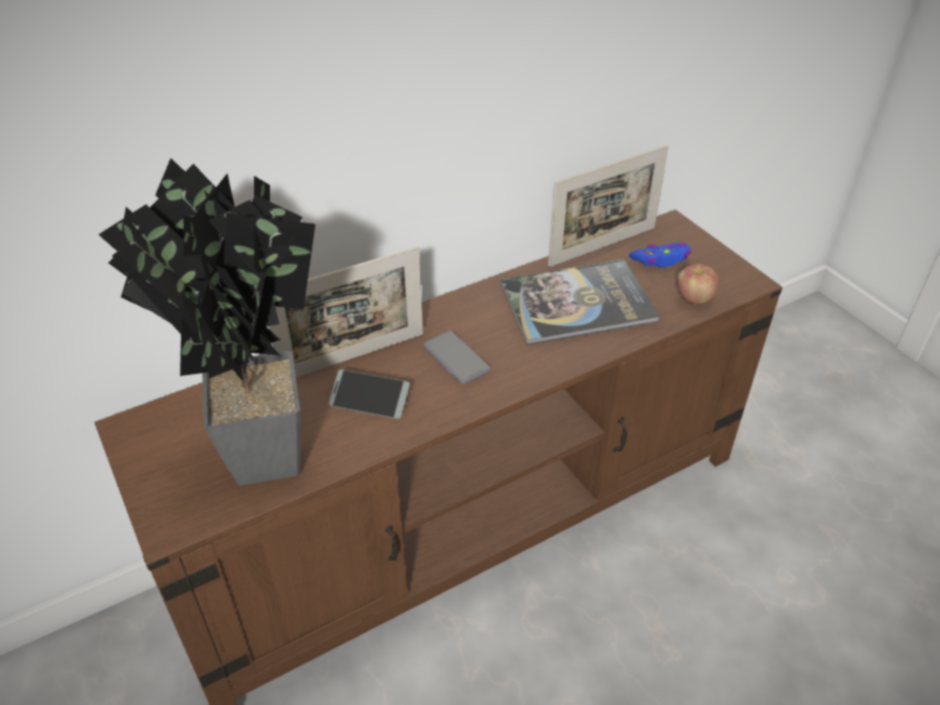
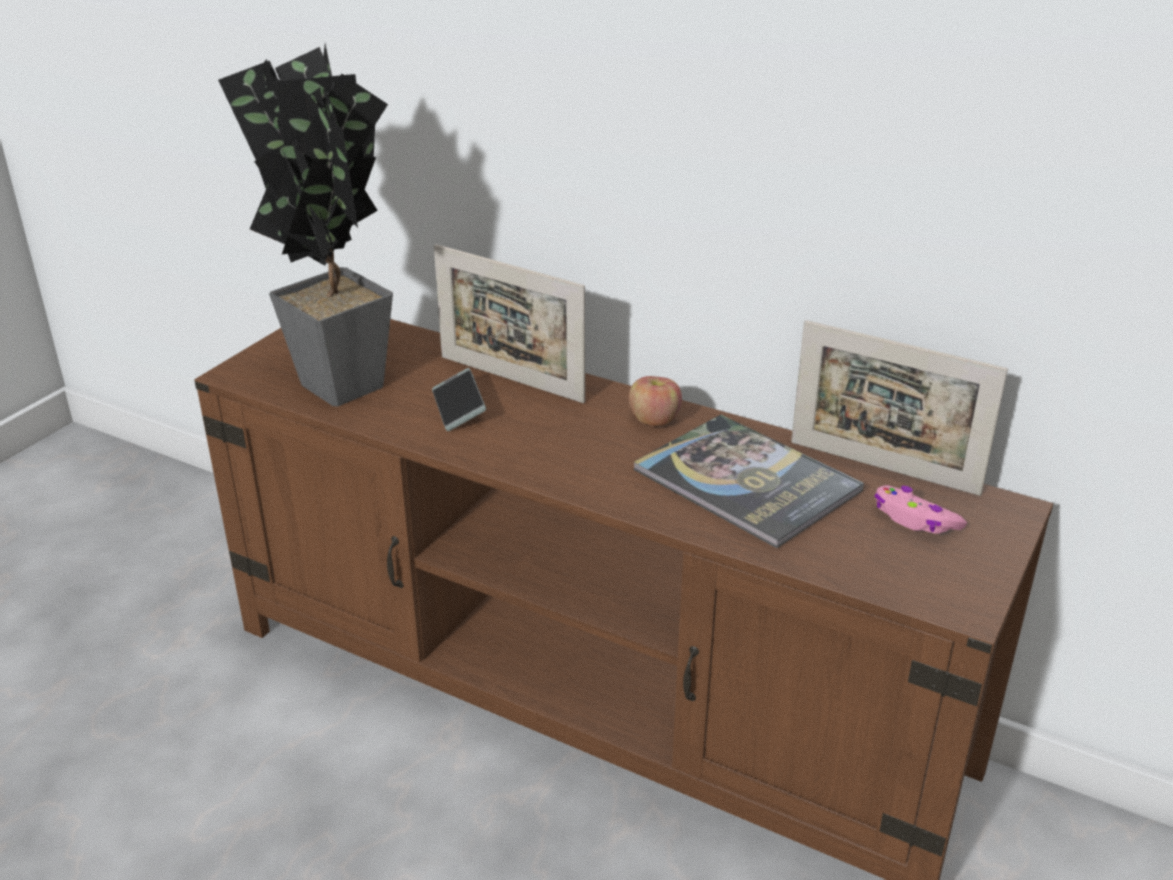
camera: 60 degrees right, 10 degrees down
(456, 358) = (566, 433): phone -> none
(661, 260) = (915, 519): blue game controller -> pink game controller
(694, 298) = (864, 566): apple -> apple (654, 420)

